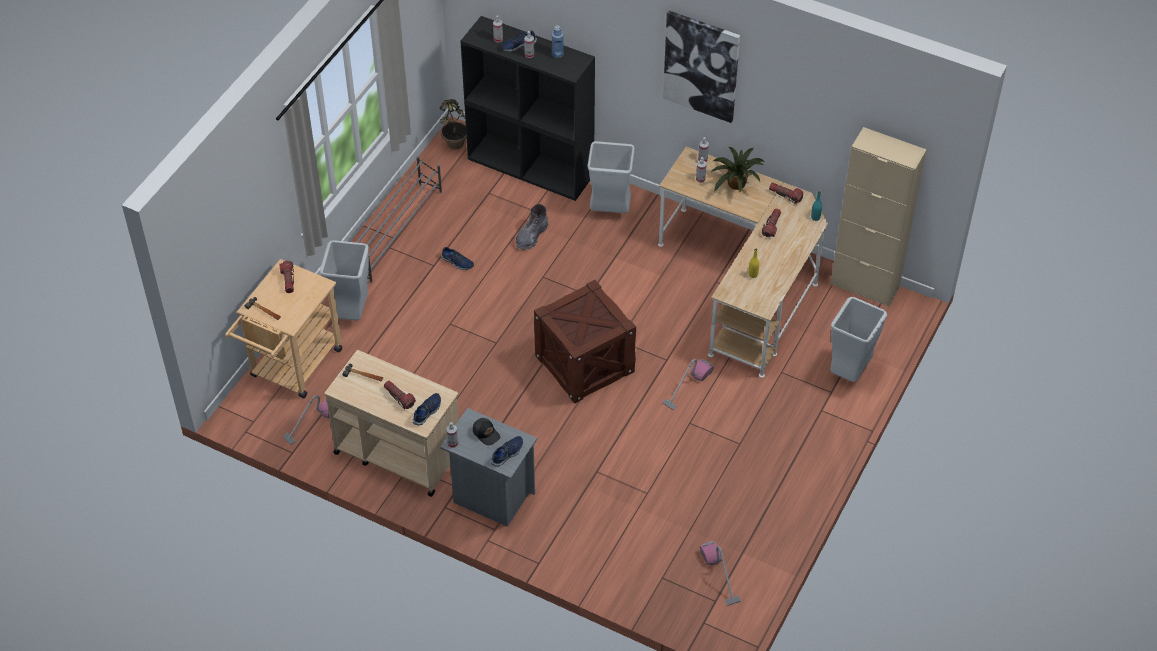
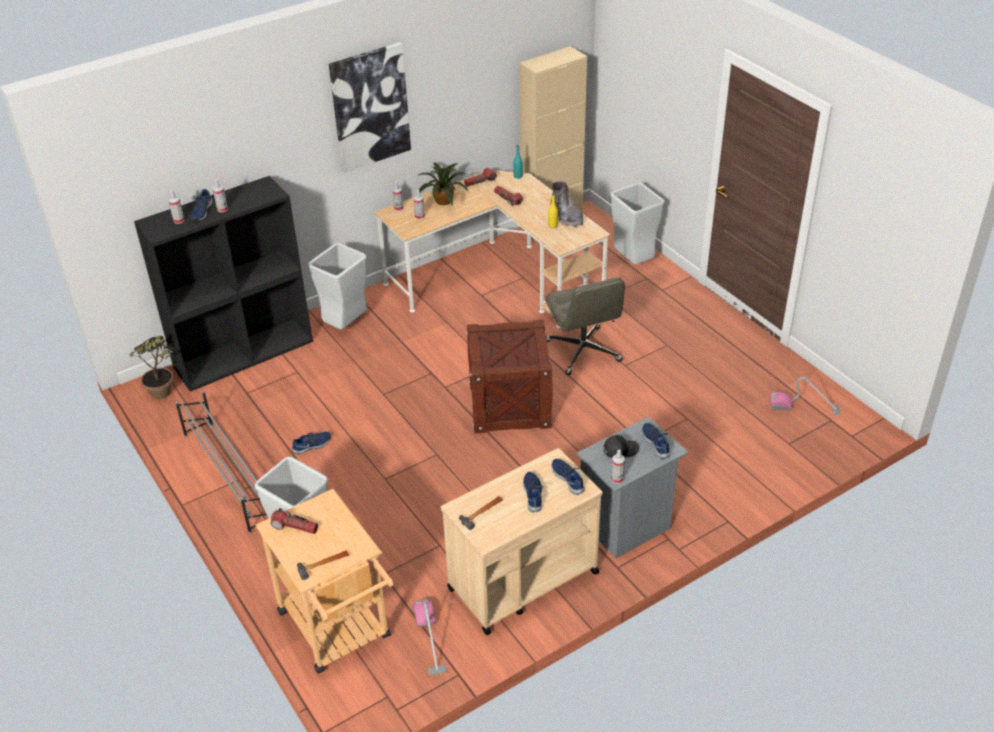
camera: 60 degrees left, 10 degrees down
(399, 397) = (533, 494): flashlight -> blue shoe
(531, 236) = (328, 384): grey boot -> grey boot (566, 216)
(557, 54) = (241, 194): blue bottle -> none
(687, 386) = (583, 352): vacuum cleaner -> grey office chair

